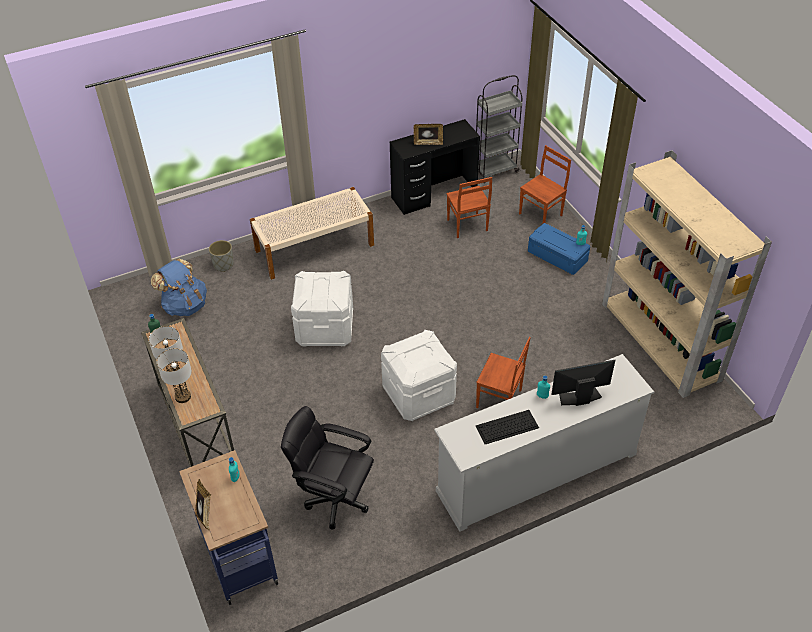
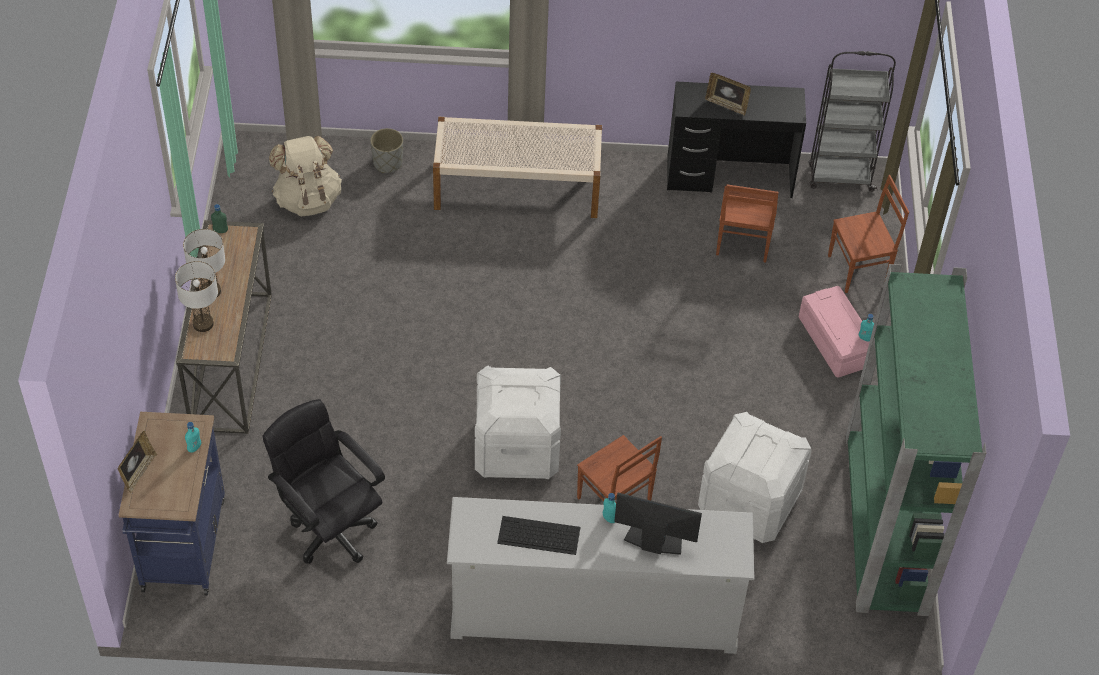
camera: 25 degrees right, 5 degrees up
(185, 305) = (307, 199): blue backpack -> beige backpack
(325, 328) = (458, 307): white storage box -> white storage box (749, 502)
(558, 256) = (836, 341): blue storage box -> pink storage box
(660, 341) = (886, 523): beige bookcase -> green bookcase

